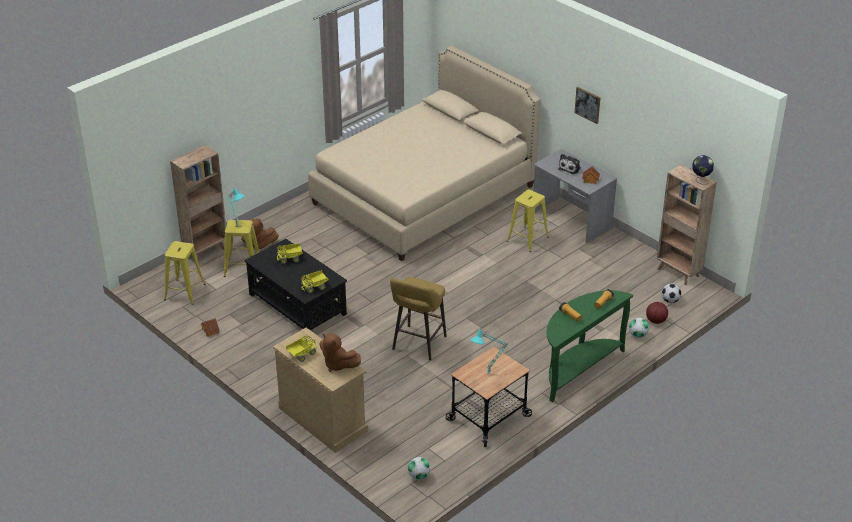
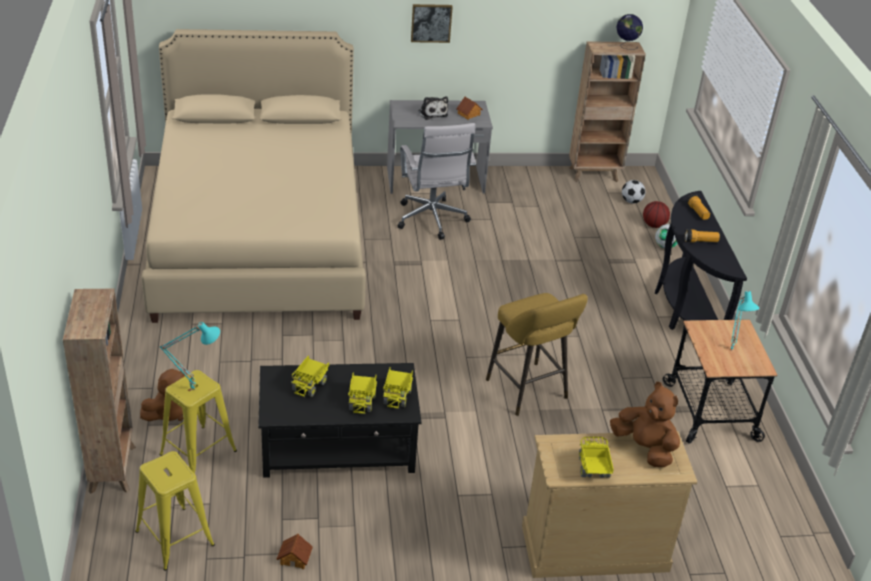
camera: 55 degrees left, 0 degrees up
(298, 279) = (362, 400): none -> toy truck
(337, 364) = (644, 448): brown plush toy -> brown plush toy turned 120 degrees counterclockwise
(419, 476) = (771, 521): football -> none
(527, 239) = (432, 221): yellow stool -> white office chair
(577, 369) = (683, 309): green console table -> black console table

